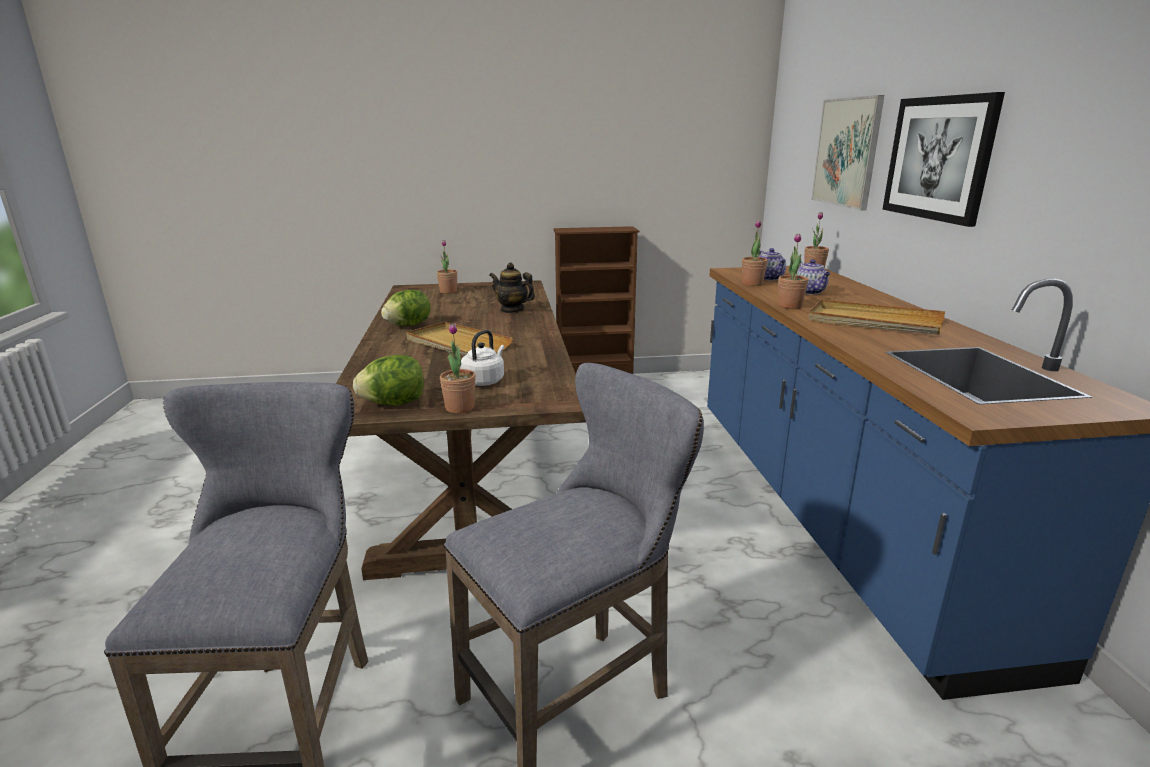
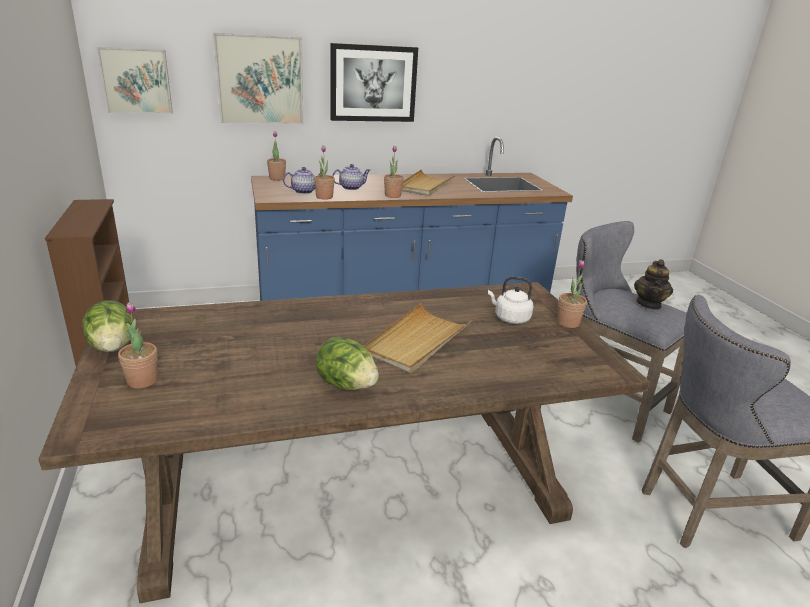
camera: 100 degrees left, 5 degrees up
(394, 403) = (581, 351): lettuce -> lettuce (113, 347)
(512, 310) = (274, 321): teapot -> teapot (649, 304)
(785, 153) = (136, 81): none -> picture

